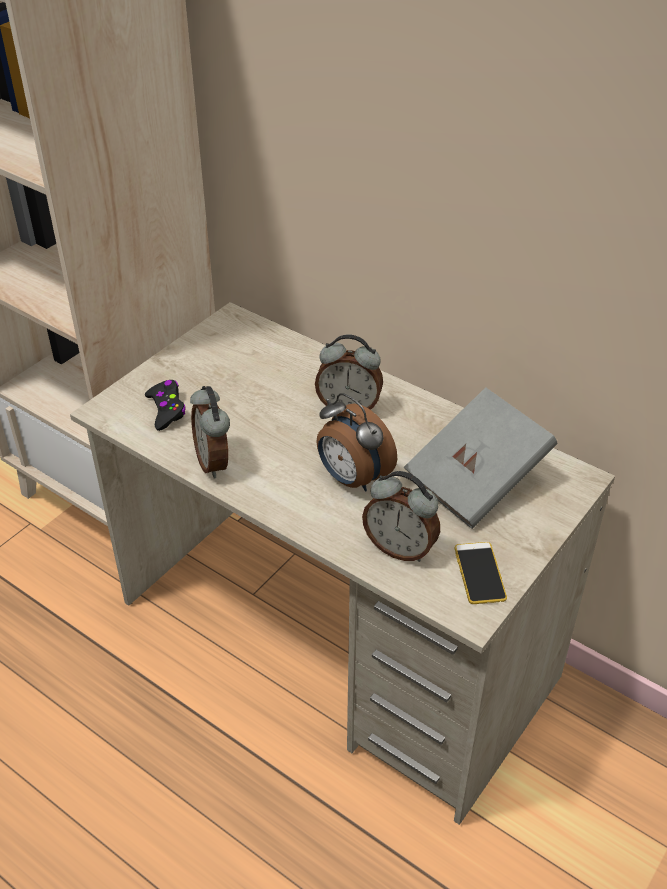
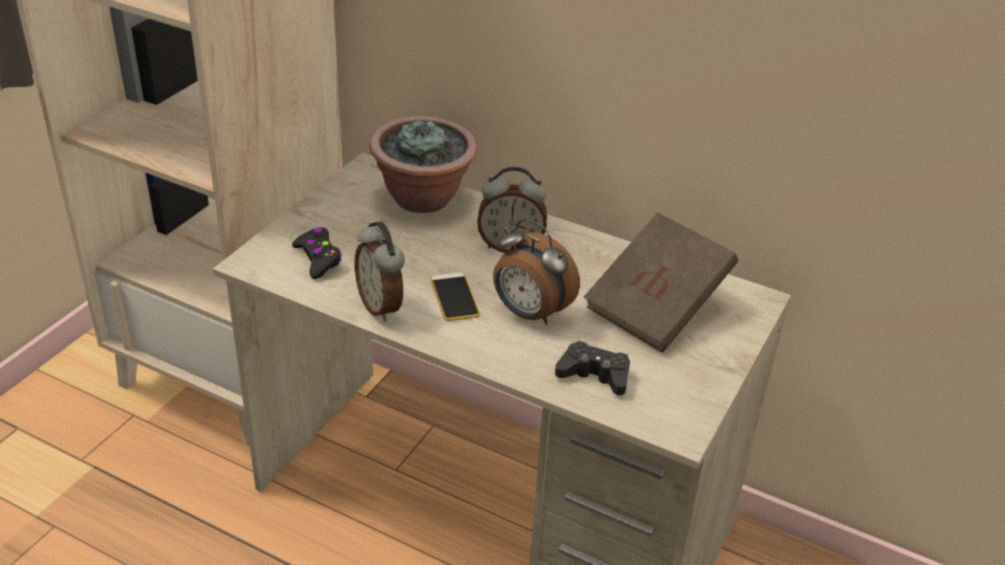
camera: 10 degrees left, 5 degrees down
(277, 352) = (424, 198): none -> potted plant
(400, 548) = (594, 375): alarm clock -> black game controller
(477, 480) = (656, 307): grey book -> brown book
(479, 573) = (680, 393): phone -> phone (454, 297)

